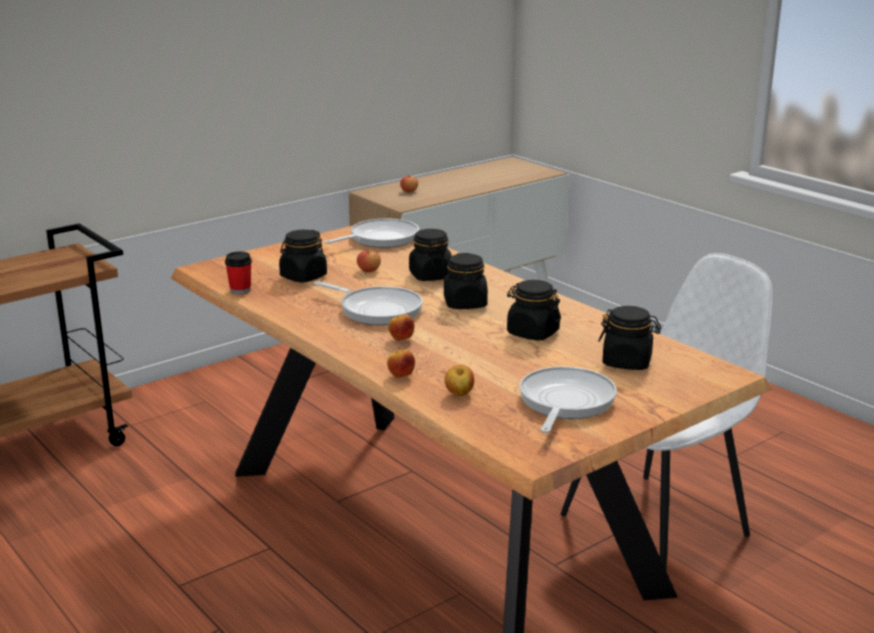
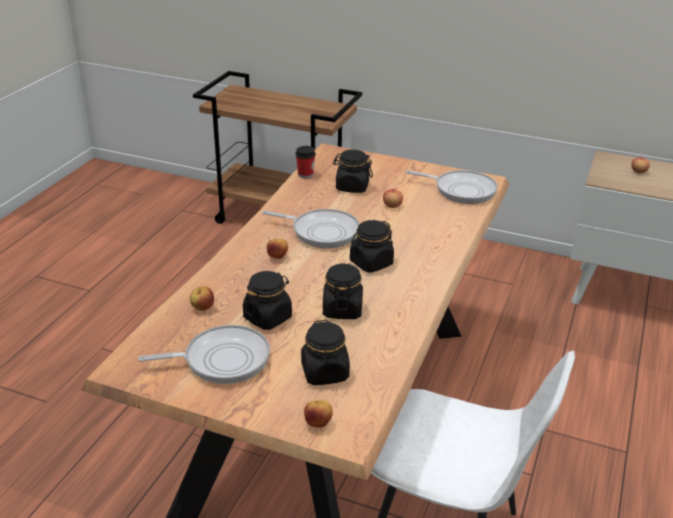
camera: 60 degrees right, 10 degrees up
(377, 310) = (321, 232): frying pan -> frying pan turned 75 degrees counterclockwise
(400, 376) = (215, 276): apple -> apple (318, 423)
(430, 276) = (411, 232): black jar -> black jar (268, 317)

